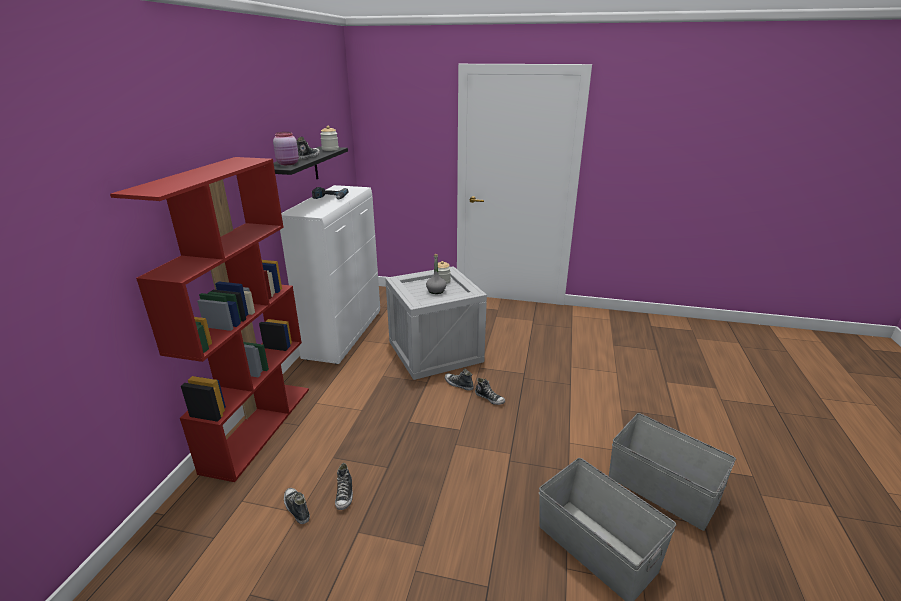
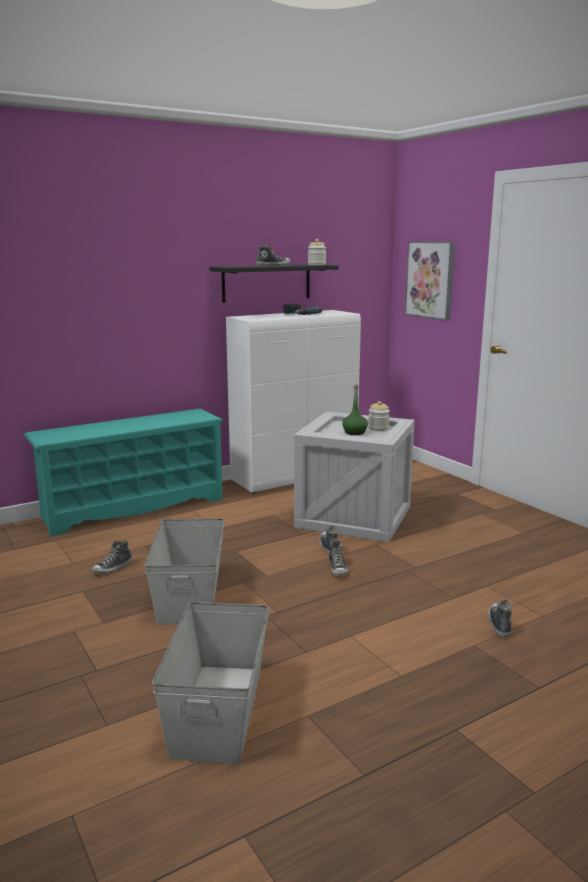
camera: 45 degrees right, 10 degrees down
(259, 427) = (133, 507): red bookcase -> turquoise shoe rack
(288, 164) = (241, 266): pink jar -> none
(296, 508) = (74, 559): shoe -> shoe (499, 624)
(399, 148) = (430, 280): none -> picture
(436, 291) = (354, 432): grey bottle -> green bottle
(662, 488) = (378, 722): grey storage box -> grey storage box (190, 594)

